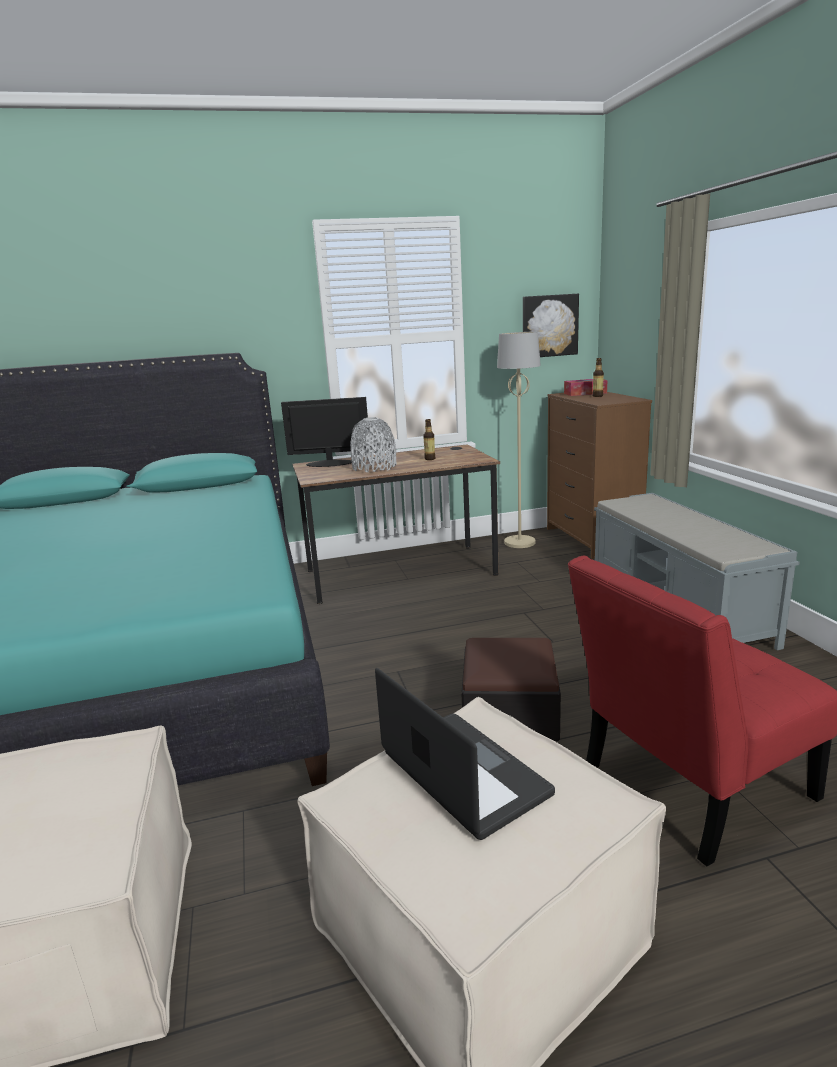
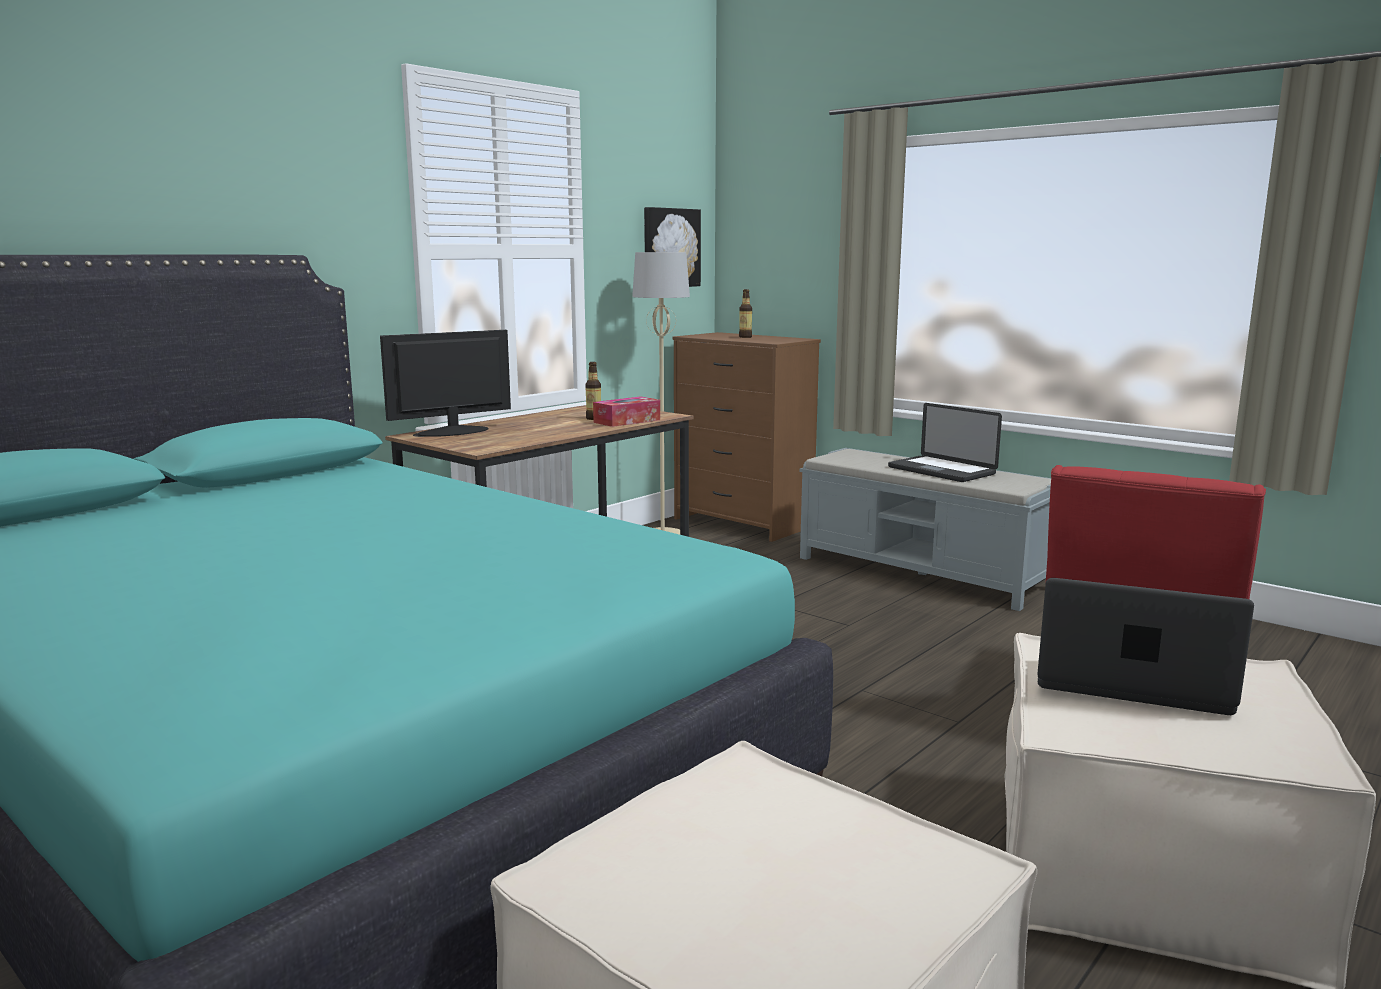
camera: 35 degrees left, 5 degrees down
(374, 467) = (538, 431): grey vase -> none
(510, 713) = (904, 696): ottoman -> none
(585, 393) = (720, 335): tissue box -> tissue box (627, 421)
(690, 526) = (941, 471): none -> laptop

